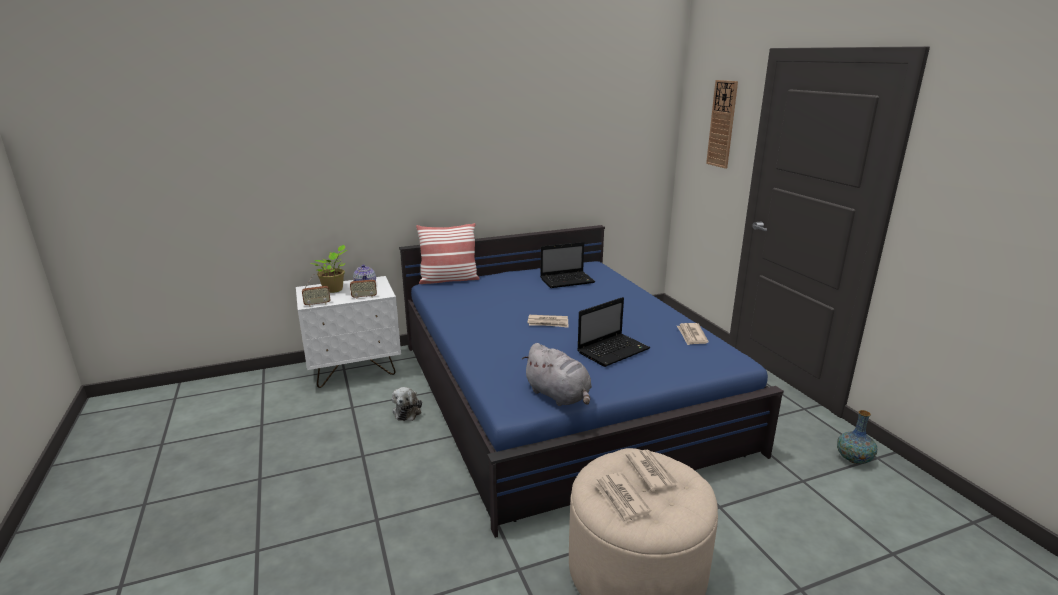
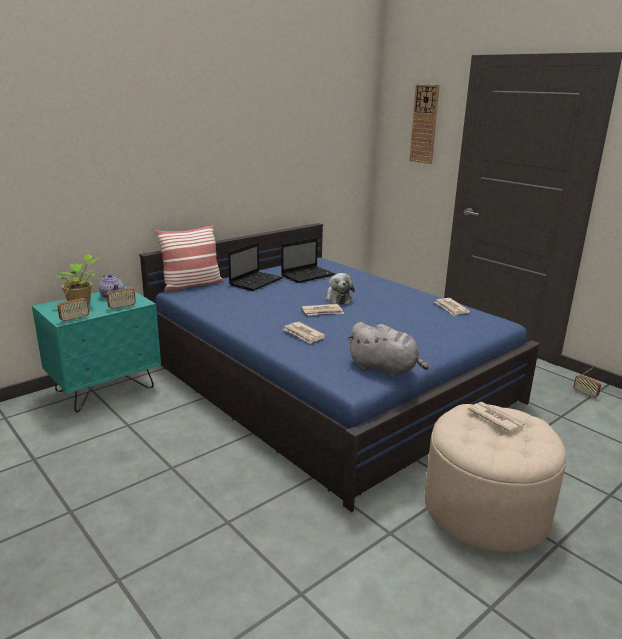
camera: 20 degrees left, 0 degrees up
(355, 370) = (105, 389): white nightstand -> turquoise nightstand
(408, 411) = (190, 419): plush toy -> plush toy (337, 299)
(614, 350) = (399, 327): laptop -> laptop (256, 281)
(621, 499) = (490, 444): newspaper -> newspaper (303, 334)
(853, 459) = (585, 394): vase -> radio

